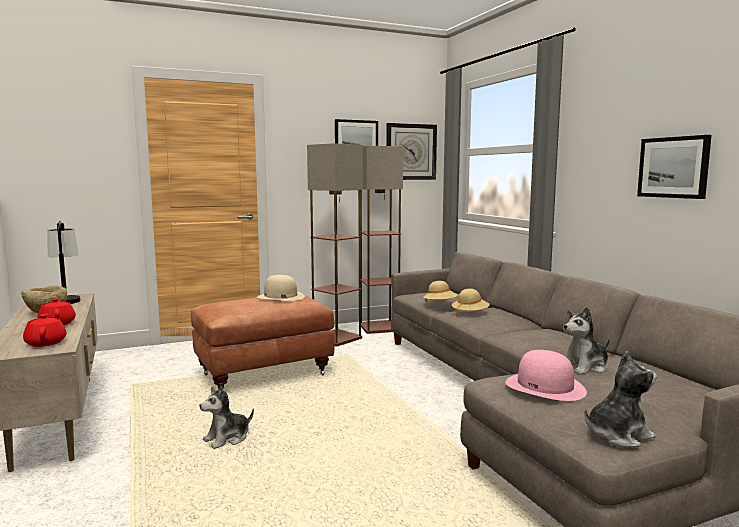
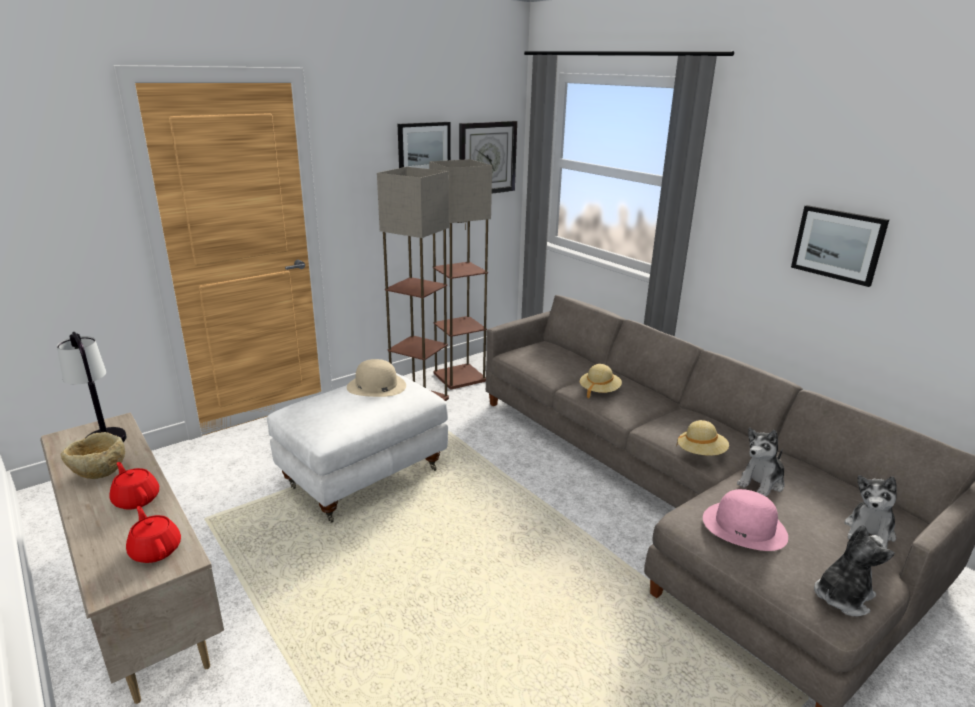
camera: 15 degrees left, 15 degrees up
(227, 438) = (378, 595): plush toy -> plush toy (869, 532)
(264, 373) = (364, 476): brown ottoman -> white ottoman
(440, 304) = (558, 374): beige hat -> beige hat (701, 453)

